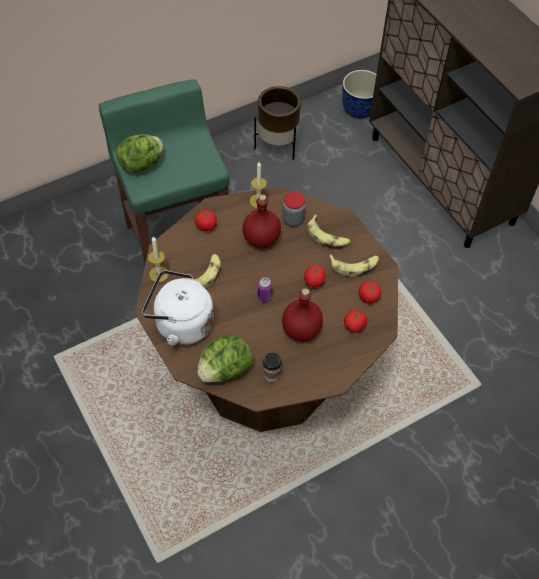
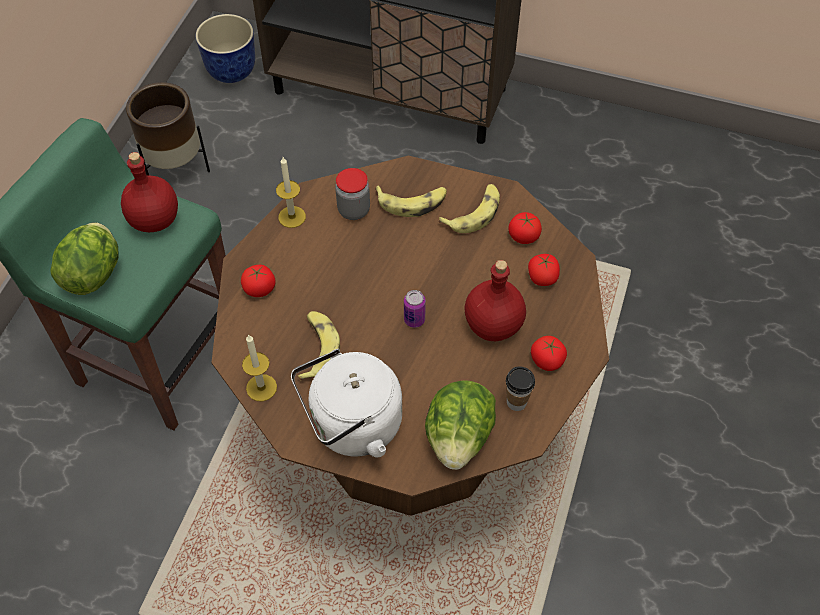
camera: 40 degrees left, 0 degrees up
(261, 239) = (342, 257): red bottle -> red bottle (156, 220)
(314, 281) = (449, 262): tomato -> tomato (547, 360)

